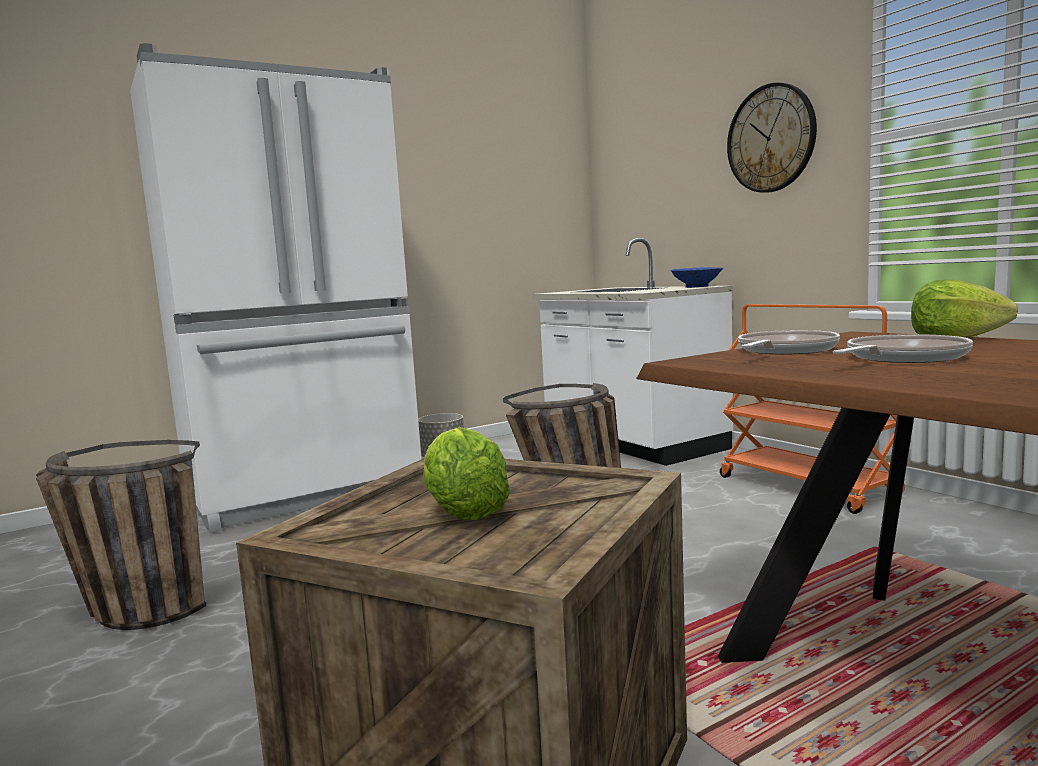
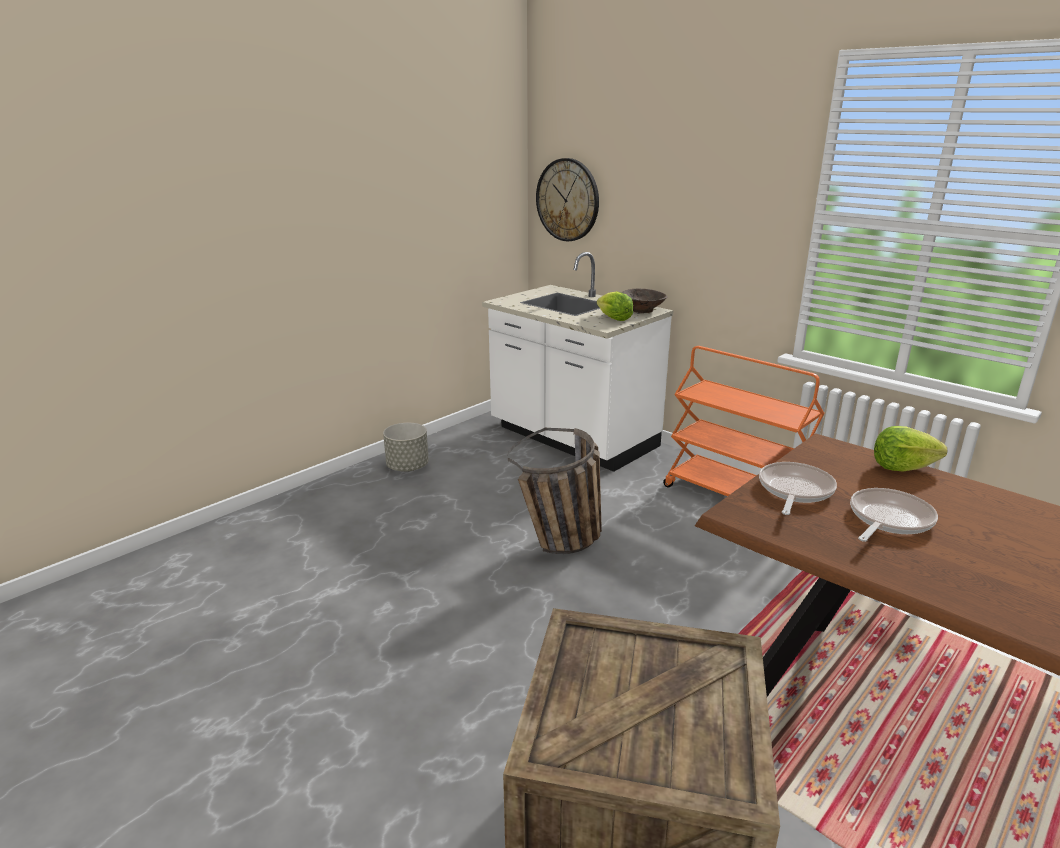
camera: 15 degrees left, 15 degrees up
(126, 611) = (216, 706): basket -> none
(308, 493) = (298, 525): white fridge -> none
(462, 510) = (637, 706): lettuce -> lettuce (614, 319)
(696, 287) = (641, 310): blue bowl -> brown bowl
(771, 138) = (722, 187): wall clock -> wall clock (567, 200)

